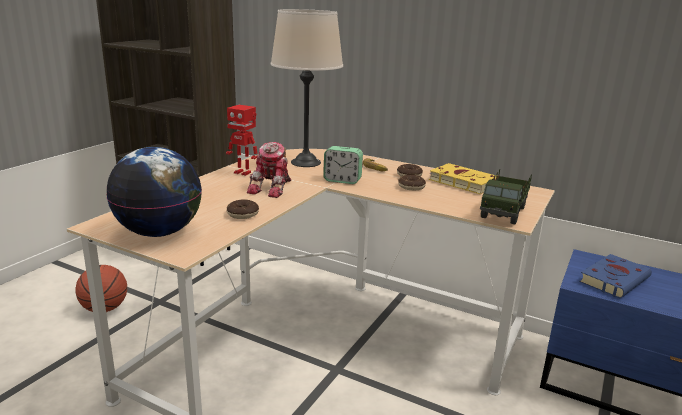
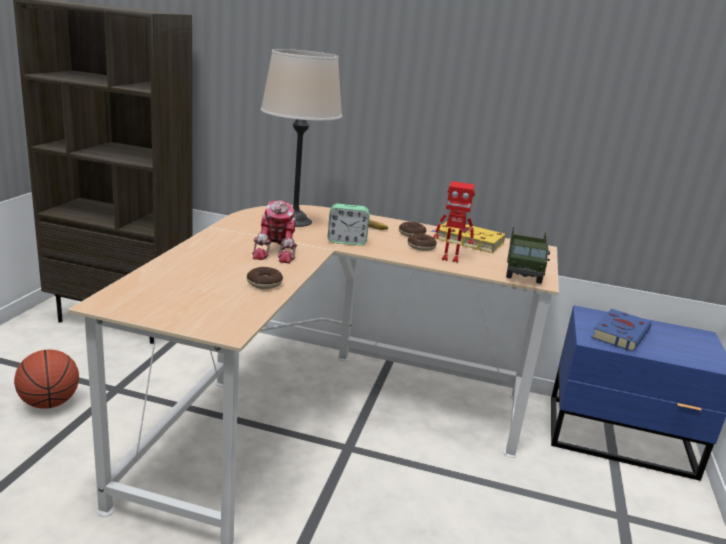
camera: 15 degrees left, 0 degrees up
(159, 232) = (184, 308): globe -> none
(243, 172) = (233, 234): toy robot -> toy robot (450, 259)

